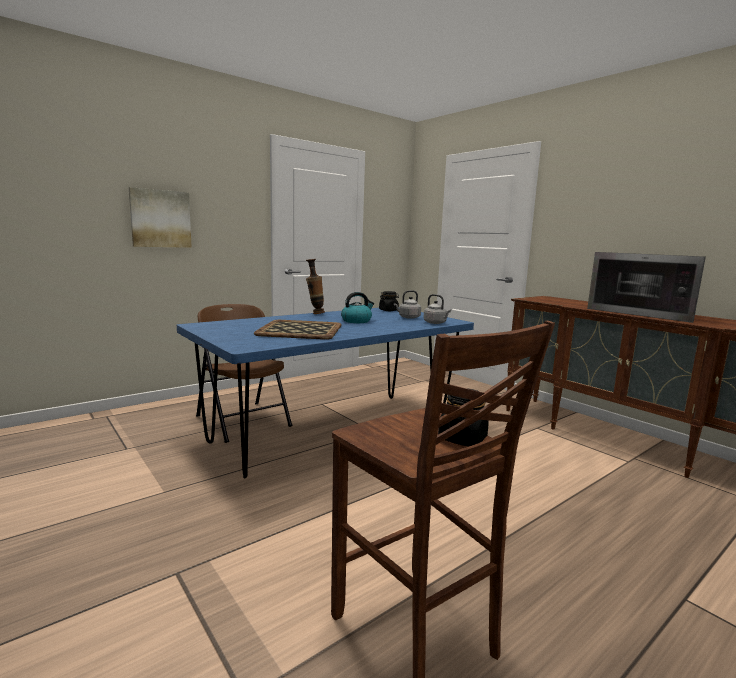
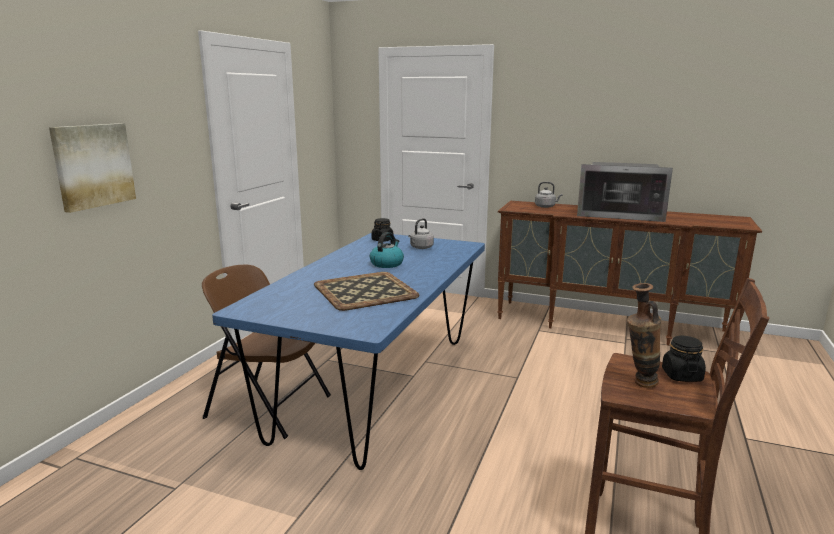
camera: 30 degrees left, 5 degrees up
(315, 313) = (323, 261): vase -> vase (638, 383)
(436, 323) = (458, 251): grey kettle -> grey kettle (546, 206)

